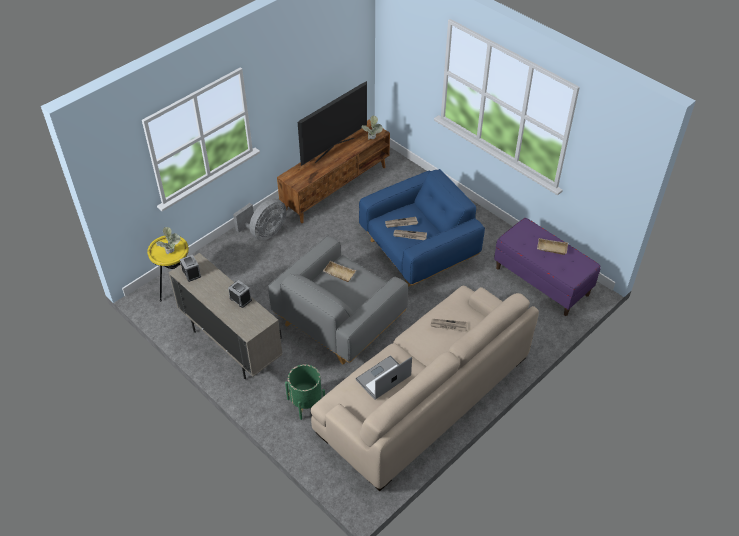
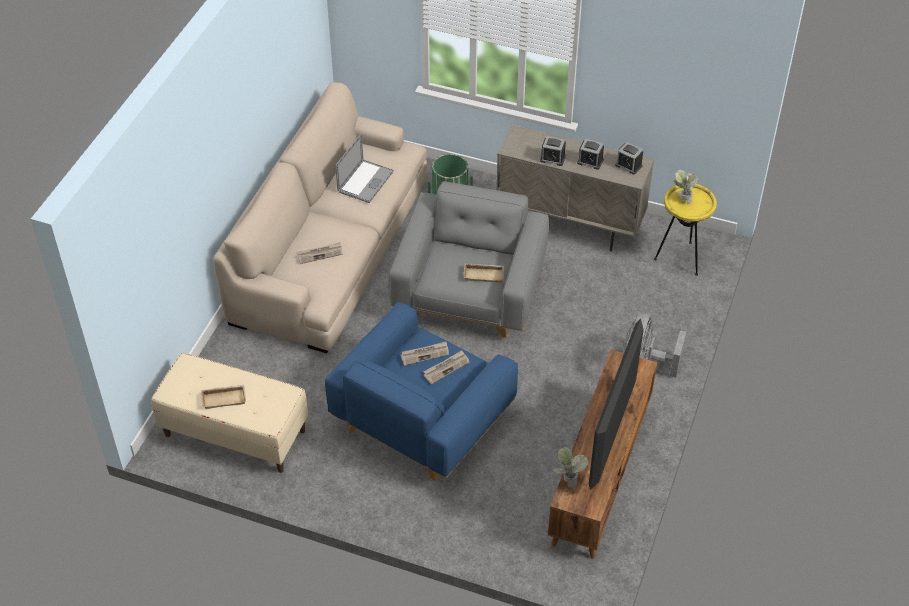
camera: 155 degrees right, 0 degrees up
(215, 286) = (590, 161): none -> alarm clock
(542, 281) = (234, 433): purple bench -> beige bench

